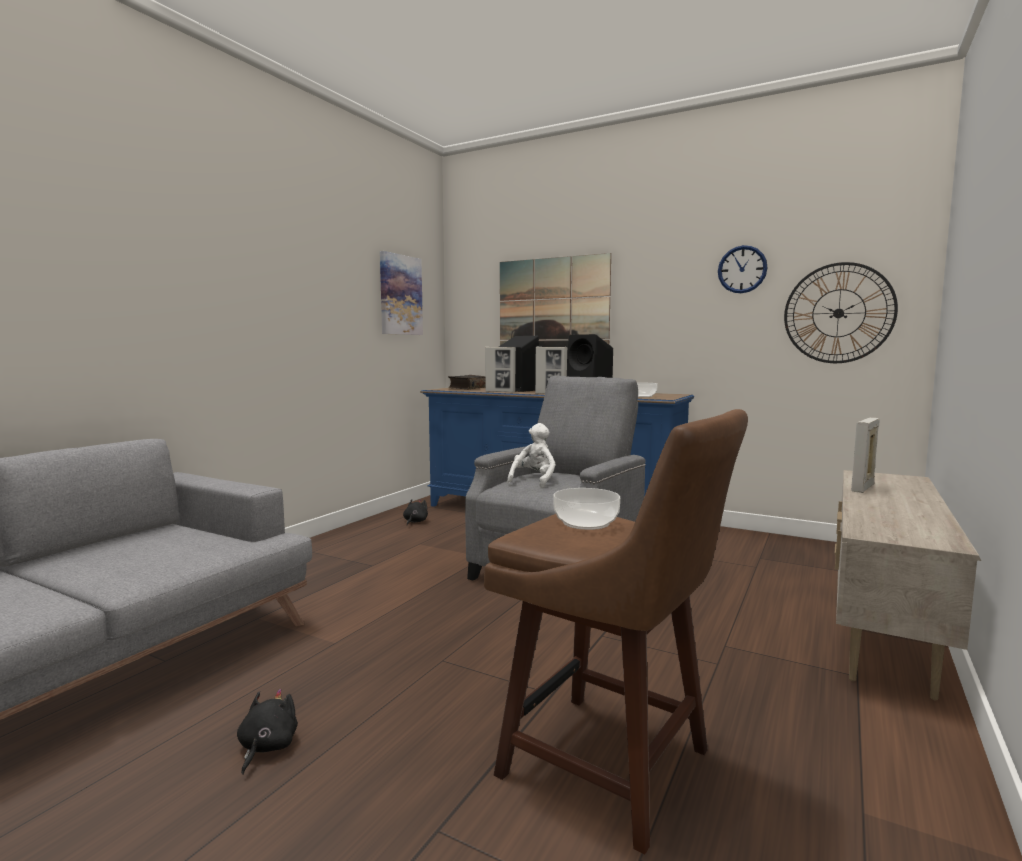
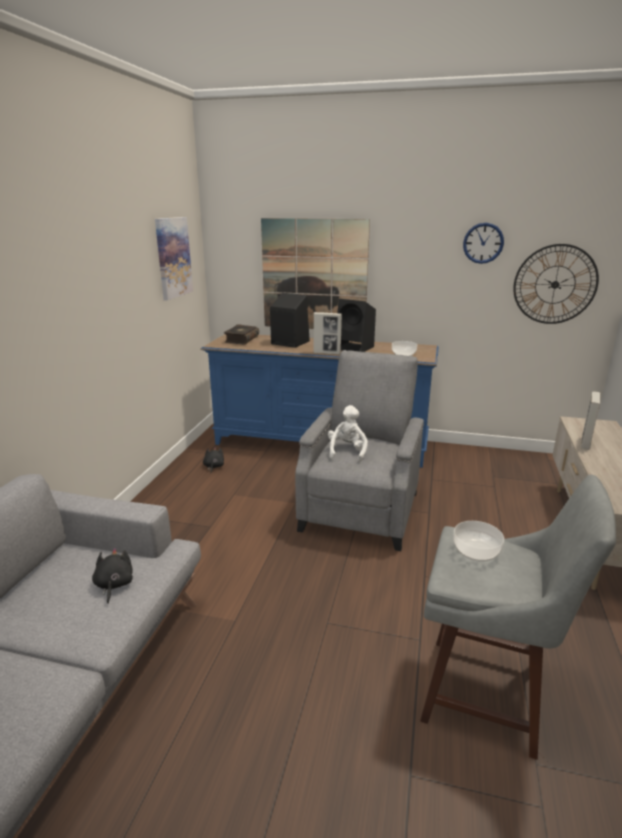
camera: 15 degrees left, 15 degrees up
(266, 747) = (251, 736): black plush toy -> black plush toy (114, 585)
(500, 392) = (279, 350): picture frame -> none
(612, 766) = (488, 695): brown stool -> grey stool

